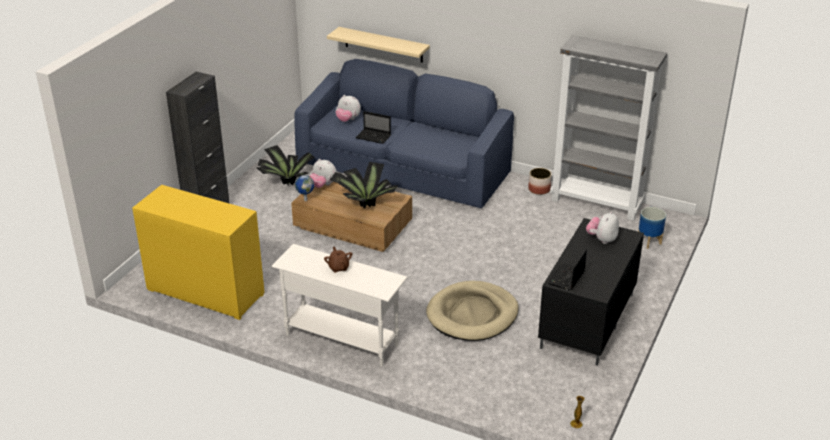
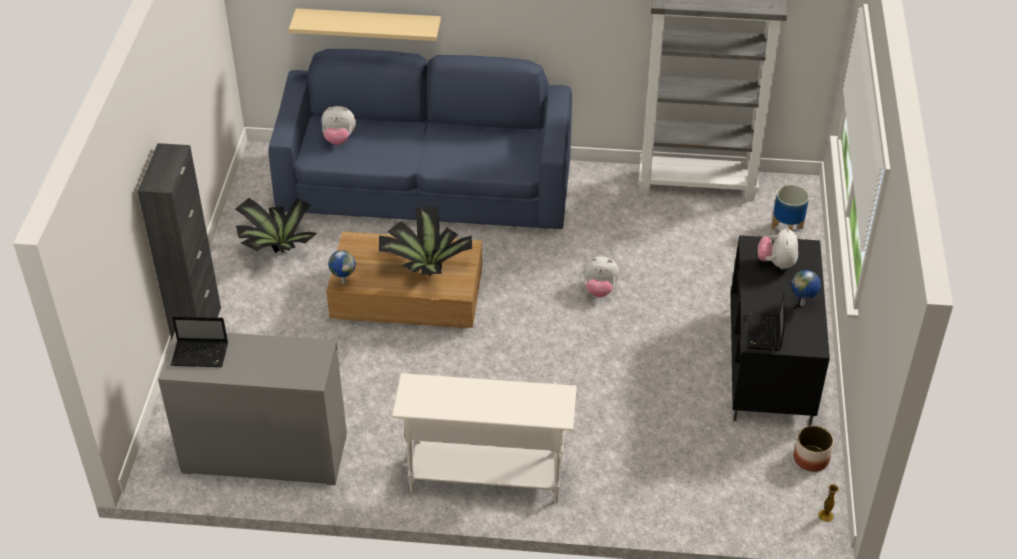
camera: 20 degrees left, 10 degrees up
(205, 292) = (265, 455): yellow dresser -> grey dresser
(323, 185) = (354, 252): plush toy -> plush toy (599, 289)
(338, 267) = (482, 395): brown teapot -> none
(374, 137) = (391, 160): laptop -> laptop (201, 354)
(472, 314) = (629, 394): beige dog bed -> none
(539, 189) = (617, 180): planter -> planter (810, 459)
(606, 267) = (802, 304): none -> globe

